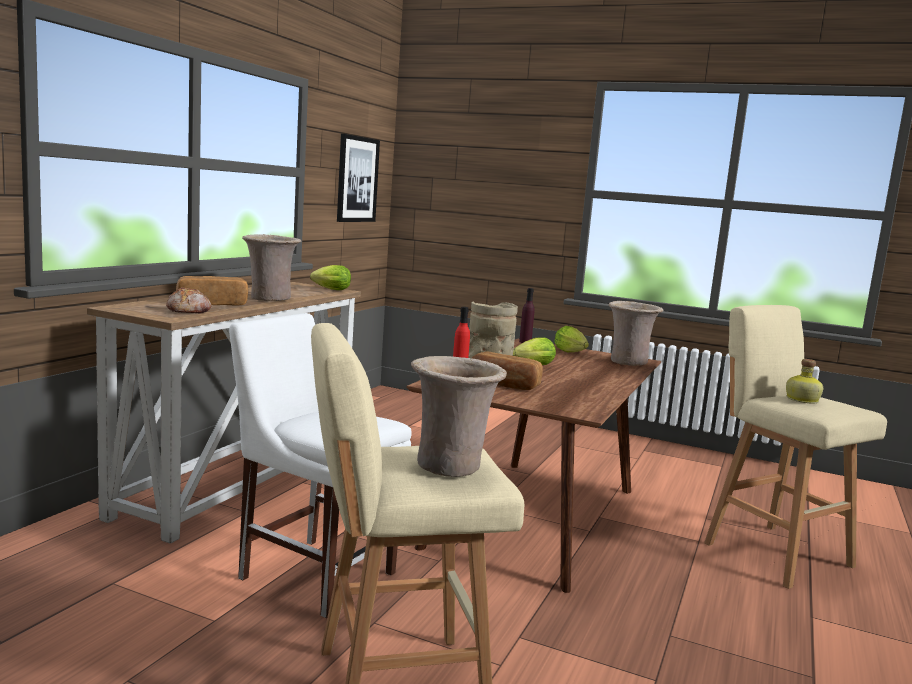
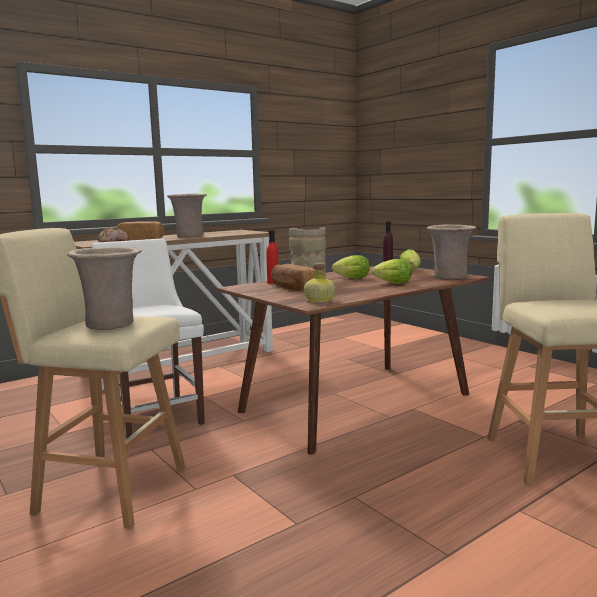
camera: 30 degrees right, 0 degrees up
(329, 289) = (251, 232): lettuce -> lettuce (391, 283)
(357, 179) = (315, 156): picture -> none
(801, 400) = (559, 302): bottle -> bottle (318, 300)

